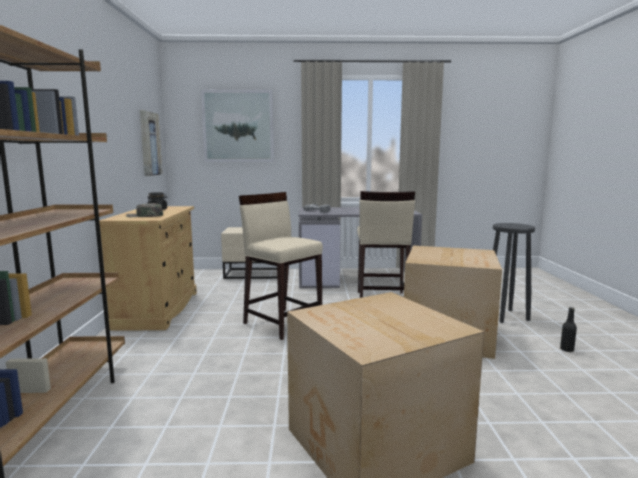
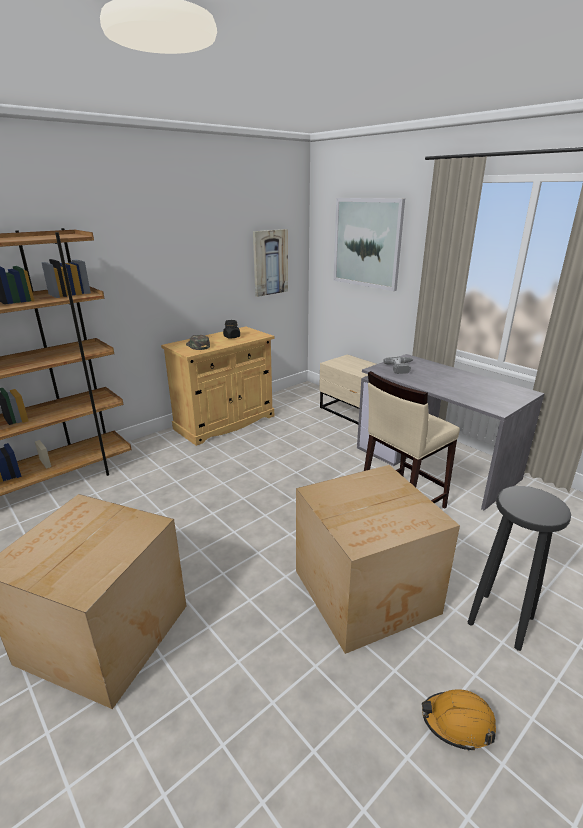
camera: 50 degrees right, 15 degrees up
(282, 323) = (268, 482): beige stool -> none
(566, 350) = (457, 722): black bottle -> orange hard hat

